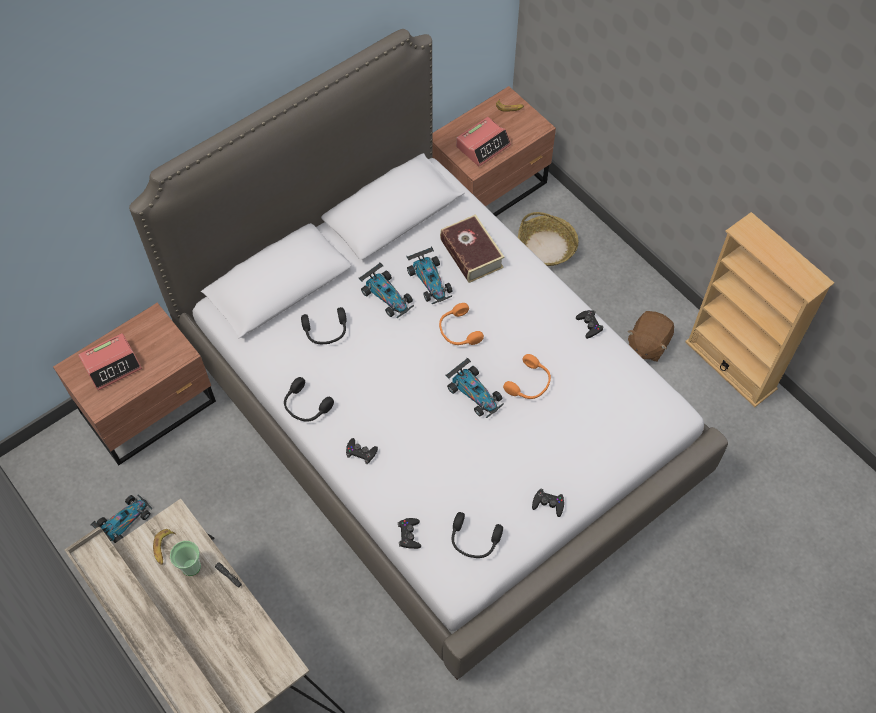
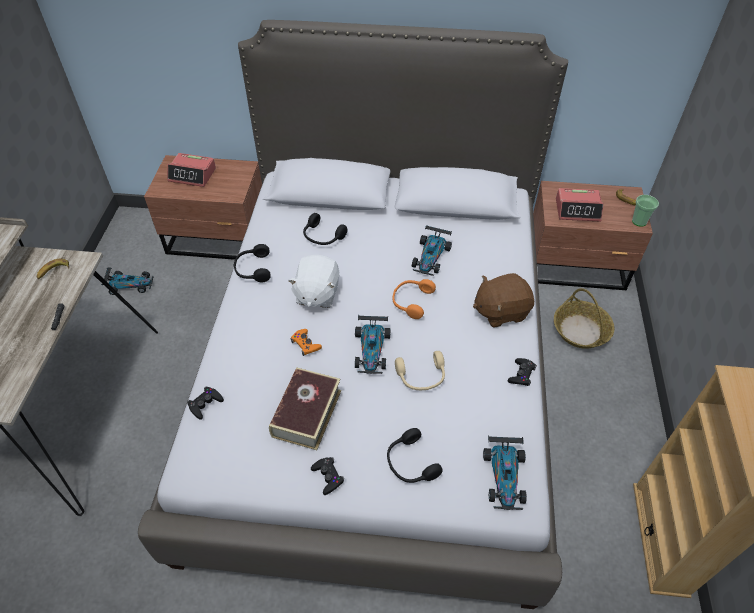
camera: 45 degrees right, 10 degrees down
(191, 566) = (50, 294): cup -> cup (639, 221)
(361, 452) = (247, 323): black game controller -> none
(382, 384) = (316, 294): none -> white plush toy
(387, 296) = (389, 245): toy car -> toy car (505, 476)
(425, 430) = (305, 344): none -> orange game controller
(471, 254) = (482, 261): book -> book (306, 413)
(474, 541) = (239, 450): black headphones -> black headphones (410, 463)
(529, 384) = (421, 377): orange headphones -> beige headphones
(647, 344) = (595, 459): brown plush toy -> brown plush toy (500, 311)

